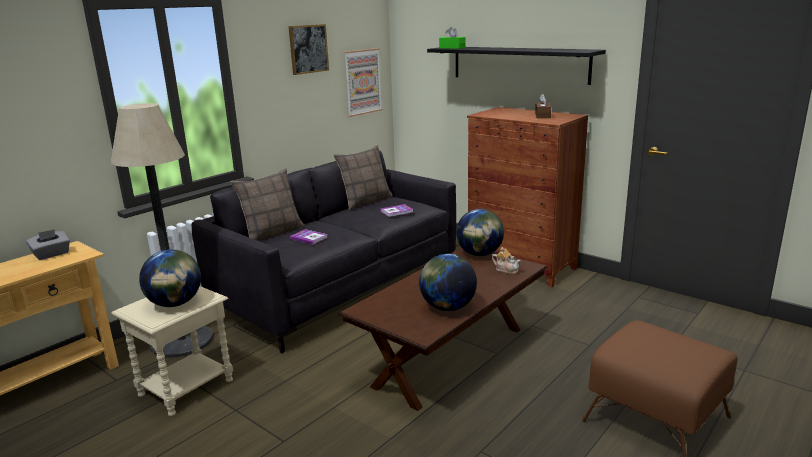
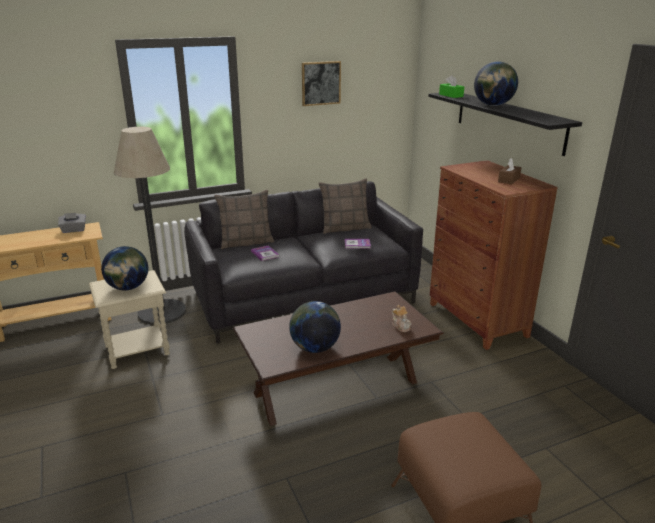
camera: 25 degrees right, 5 degrees up
(362, 82) = (378, 115): picture -> none
(479, 254) = (395, 304): globe -> globe (493, 105)

